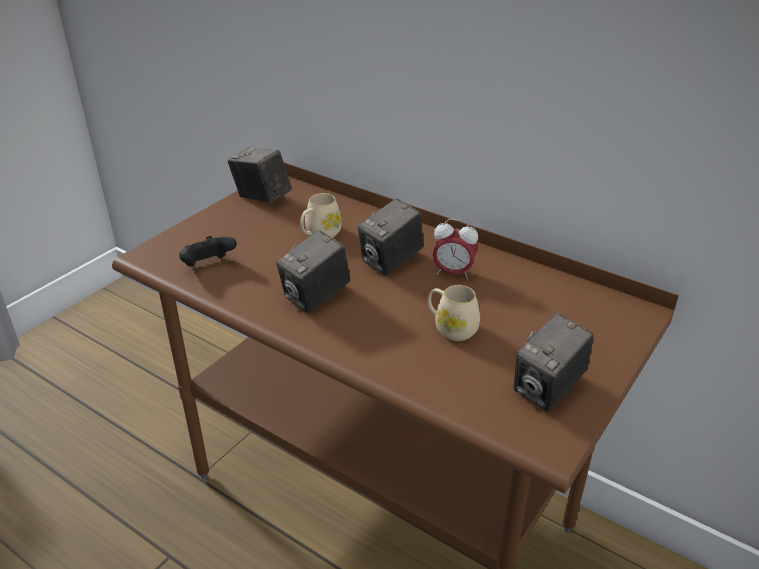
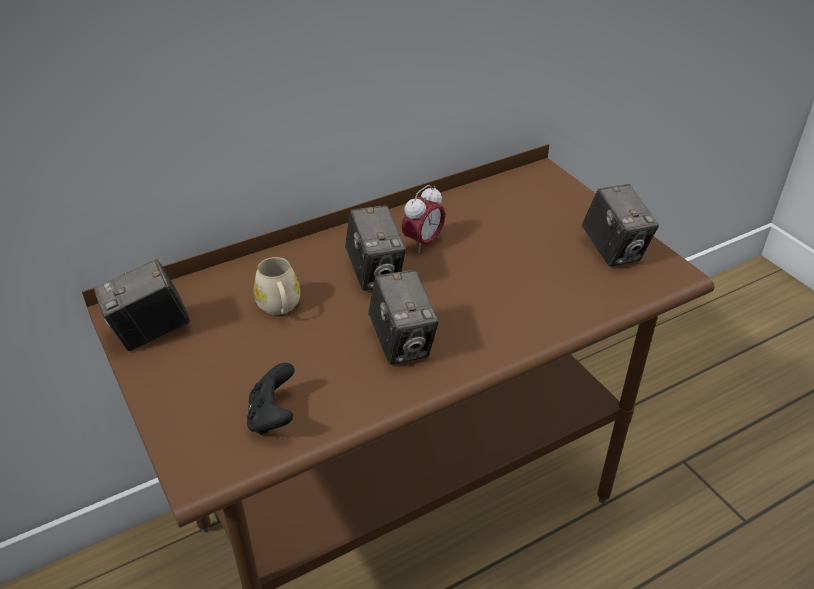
camera: 65 degrees left, 5 degrees up
(451, 328) = (507, 272): beige mug -> none

